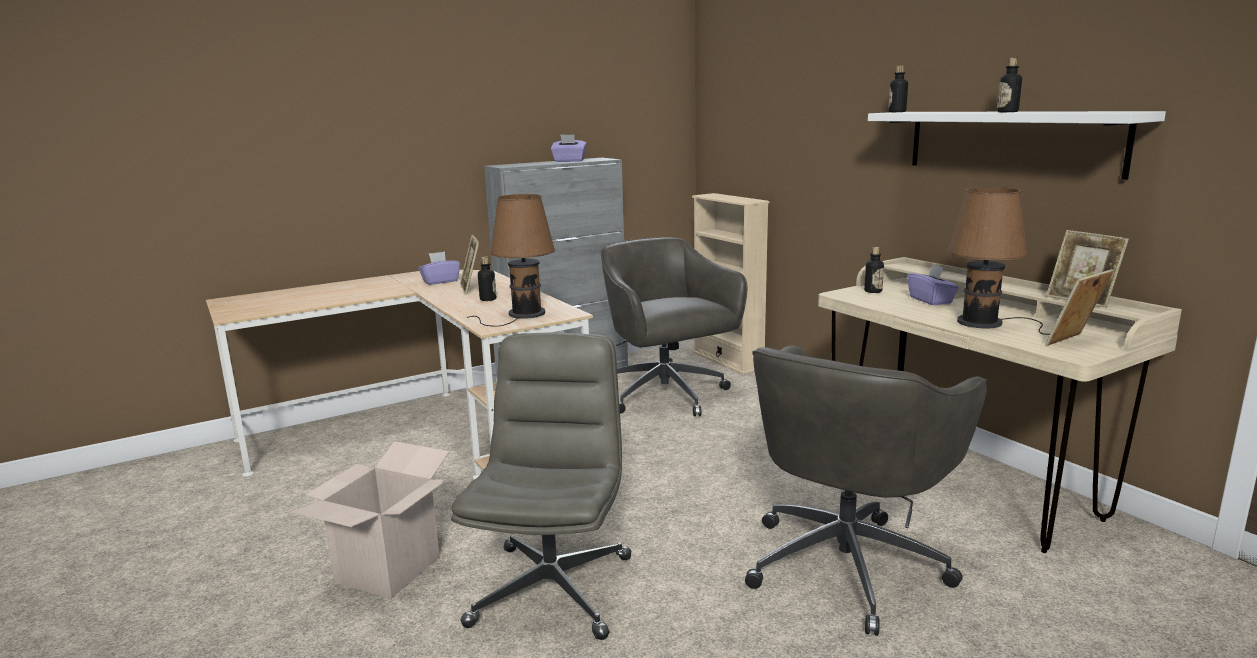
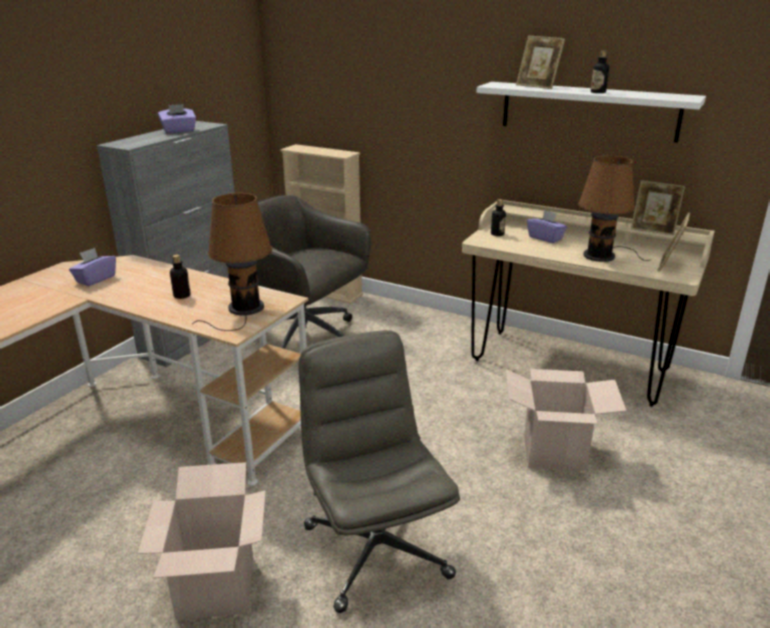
camera: 30 degrees left, 10 degrees up
(471, 289) = (145, 284): picture frame -> picture frame (537, 86)
(847, 563) = (554, 452): grey office chair -> cardboard box
(897, 112) = (497, 84): bottle -> none

